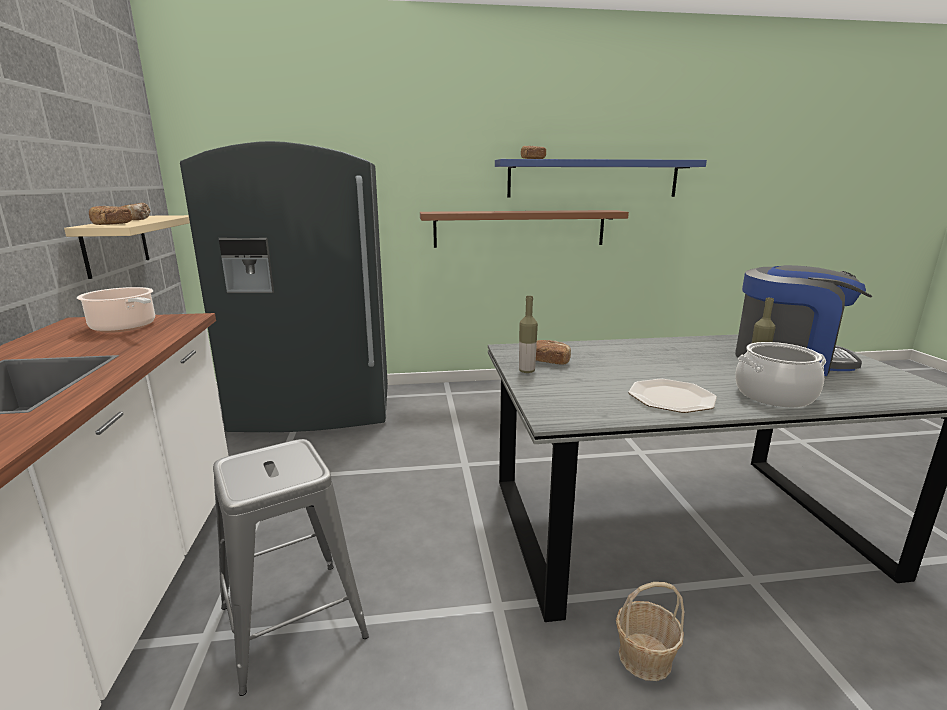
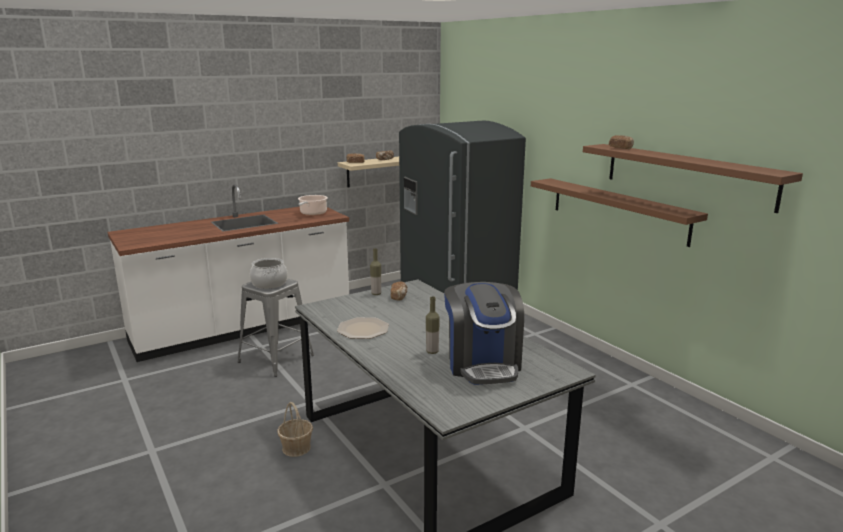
camera: 65 degrees right, 0 degrees up
(593, 178) = (686, 175): blue shelf -> brown shelf
(774, 395) = (392, 356): cooking pot -> cooking pot (269, 283)

